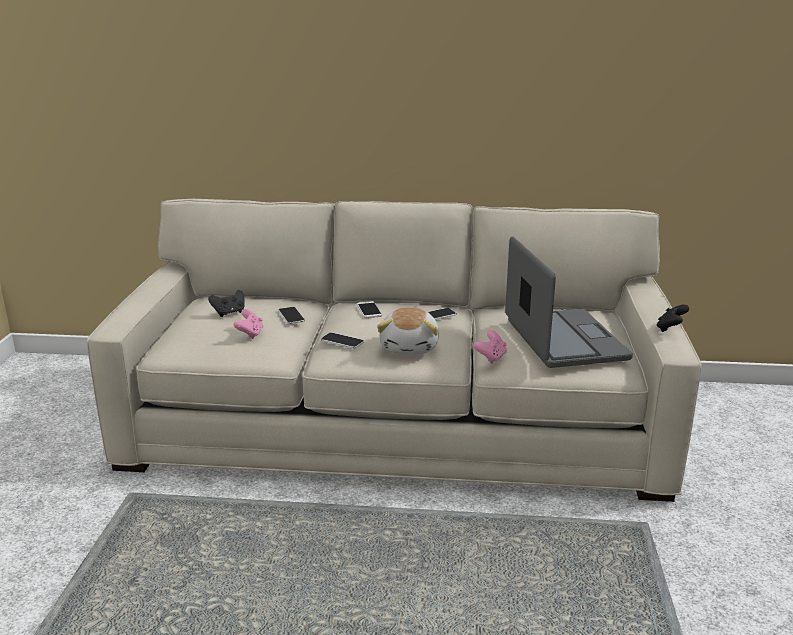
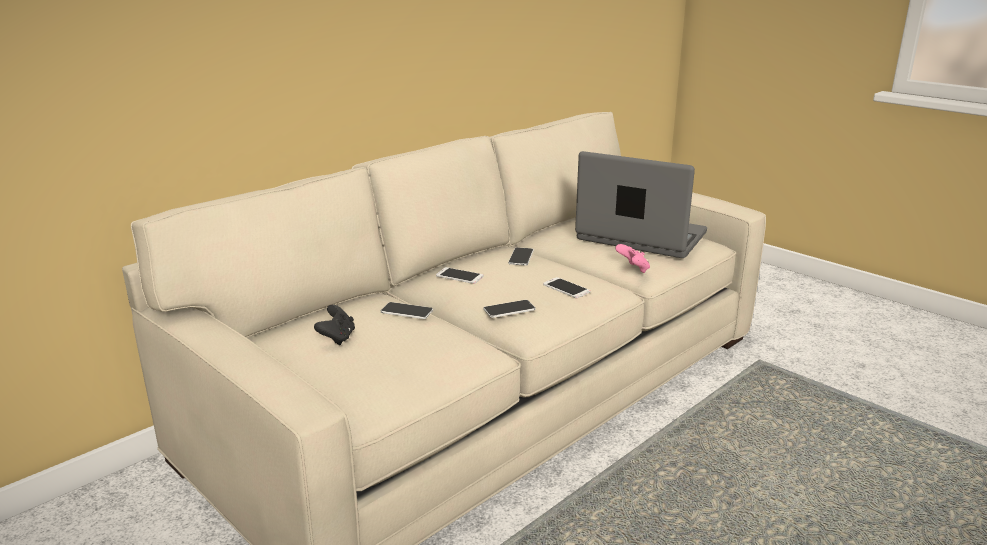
camera: 50 degrees left, 0 degrees up
(250, 334) = (415, 345): pink game controller -> none
(410, 347) = (566, 288): plush toy -> phone
(670, 329) = (708, 198): black game controller -> none

